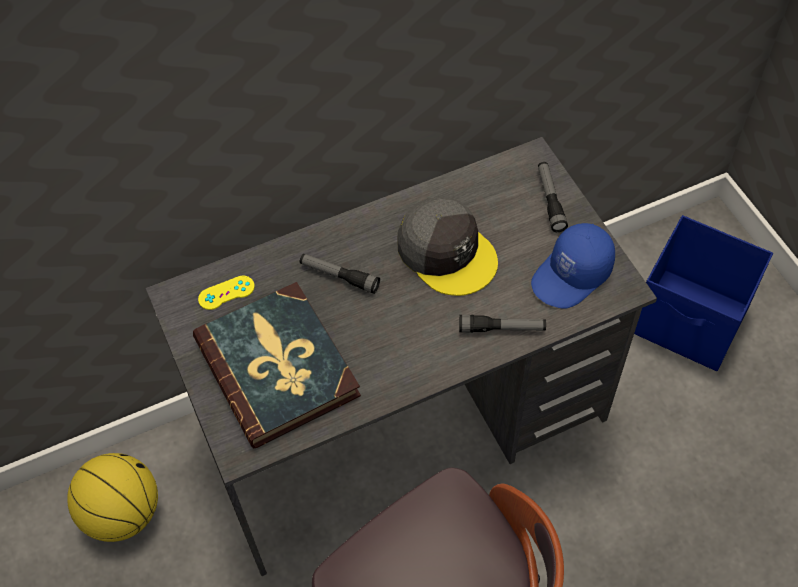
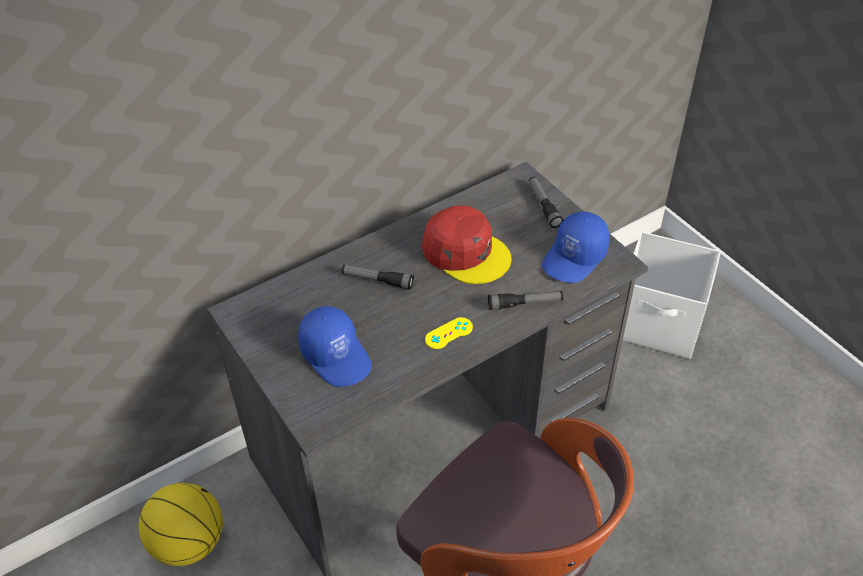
camera: 10 degrees left, 10 degrees down
(226, 293) = (280, 304): yellow game controller -> yellow game controller (449, 333)
(278, 367) = (337, 355): book -> blue cap
(447, 252) = (466, 252): grey cap -> red cap
(690, 321) = (659, 324): blue storage box -> white storage box

